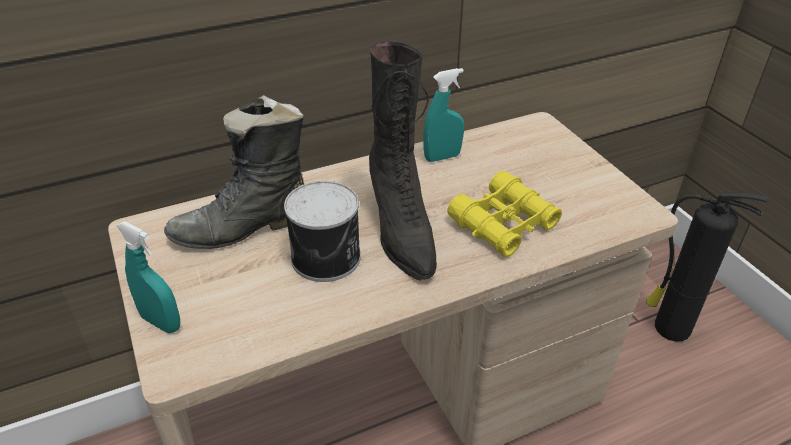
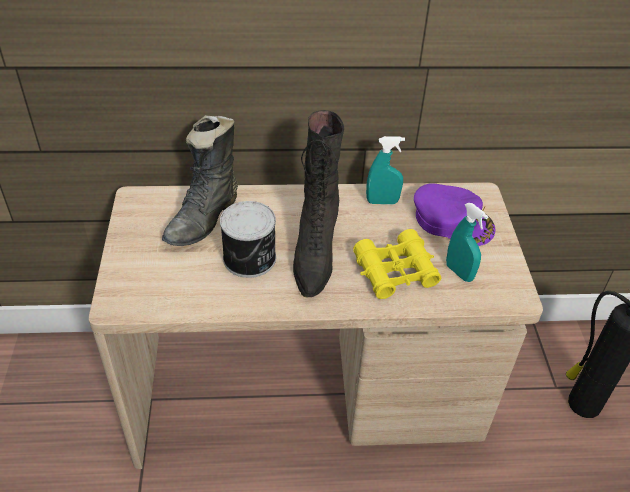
camera: 20 degrees right, 5 degrees up
(161, 322) = (120, 271): turquoise spray bottle -> turquoise spray bottle (459, 272)
(244, 228) = (205, 218): black boot -> black boot turned 60 degrees counterclockwise
(528, 156) = (452, 220): none -> purple cap

